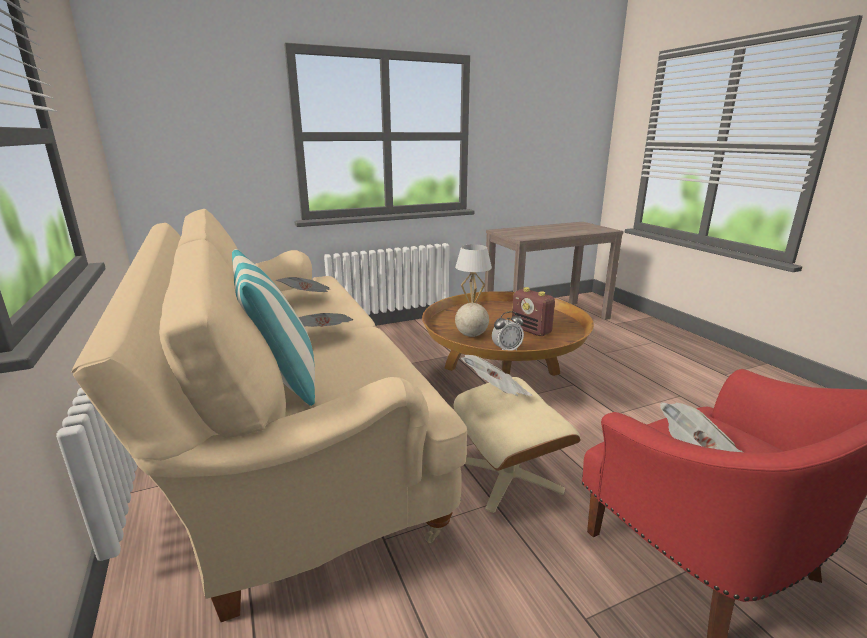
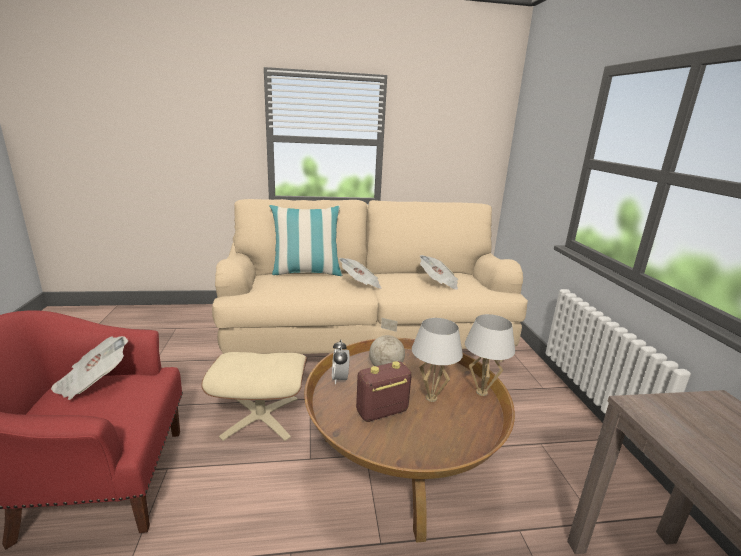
camera: 105 degrees right, 0 degrees up
(495, 392) = (277, 357): newspaper -> none
(496, 318) = (431, 398): none -> white table lamp

